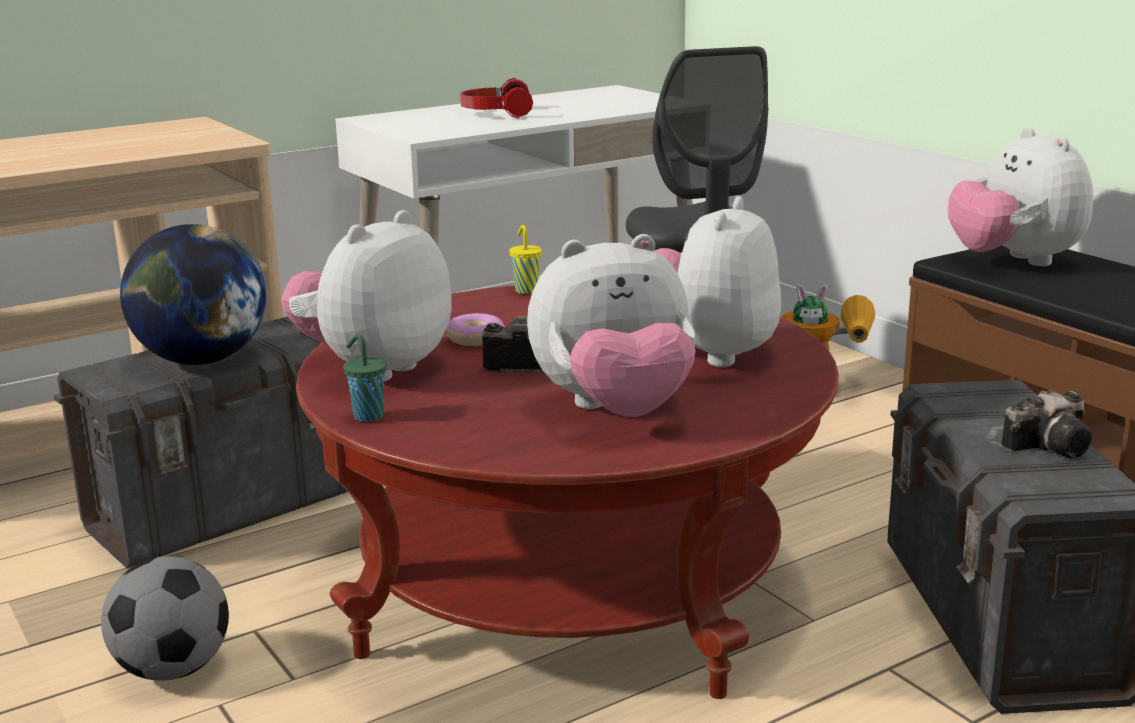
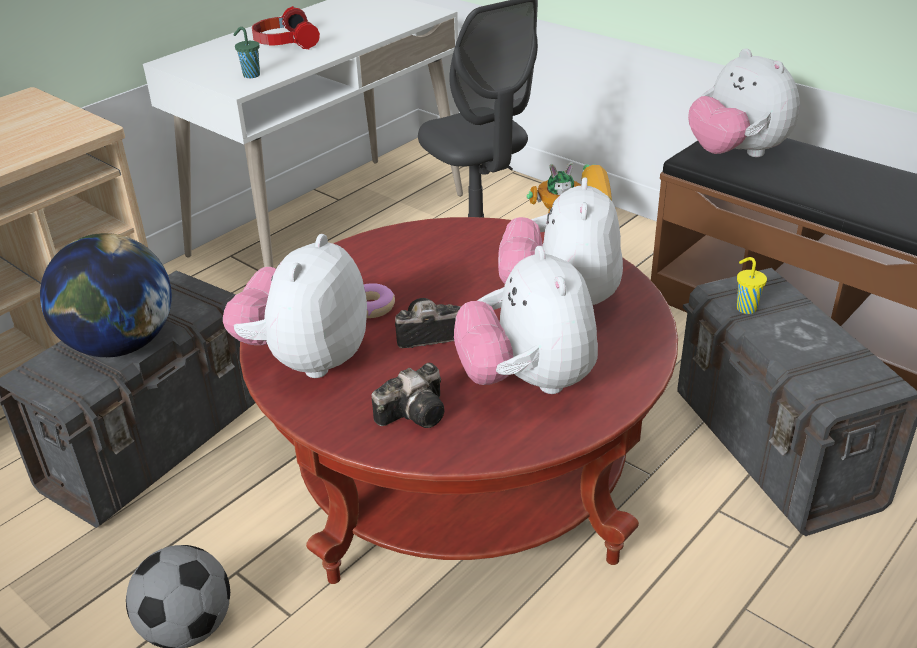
camera: 15 degrees left, 15 degrees up
(367, 416) = (333, 423): green cup -> green cup (250, 75)
(526, 290) = (380, 237): yellow cup -> yellow cup (745, 308)
(615, 411) = (527, 381): plush toy -> plush toy turned 105 degrees clockwise
(1052, 446) = (824, 339): camera -> camera (417, 412)

